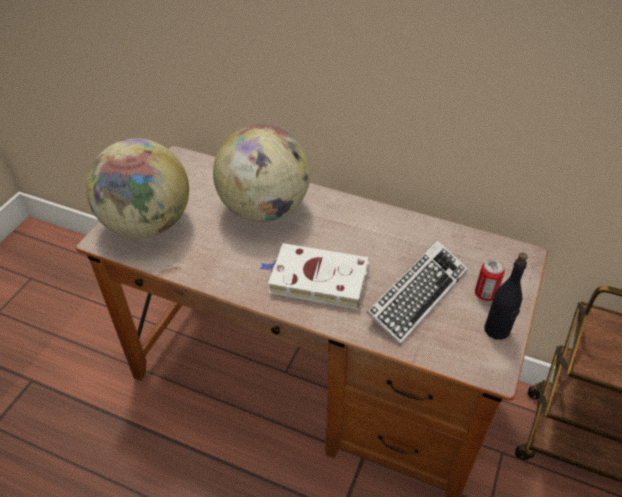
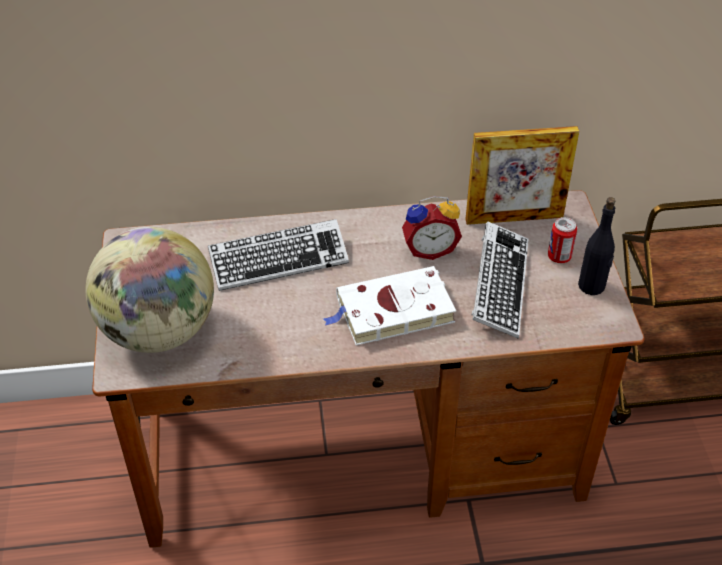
camera: 30 degrees left, 0 degrees up
(264, 209) = (278, 260): globe -> keyboard
(381, 244) = (429, 249): none -> alarm clock
(469, 248) = (514, 218): none -> picture frame

